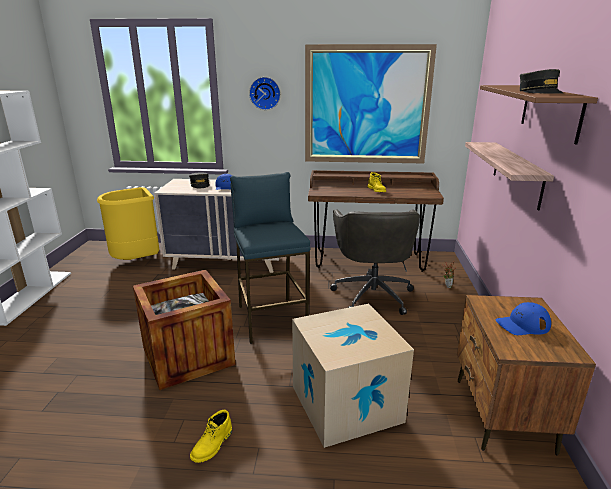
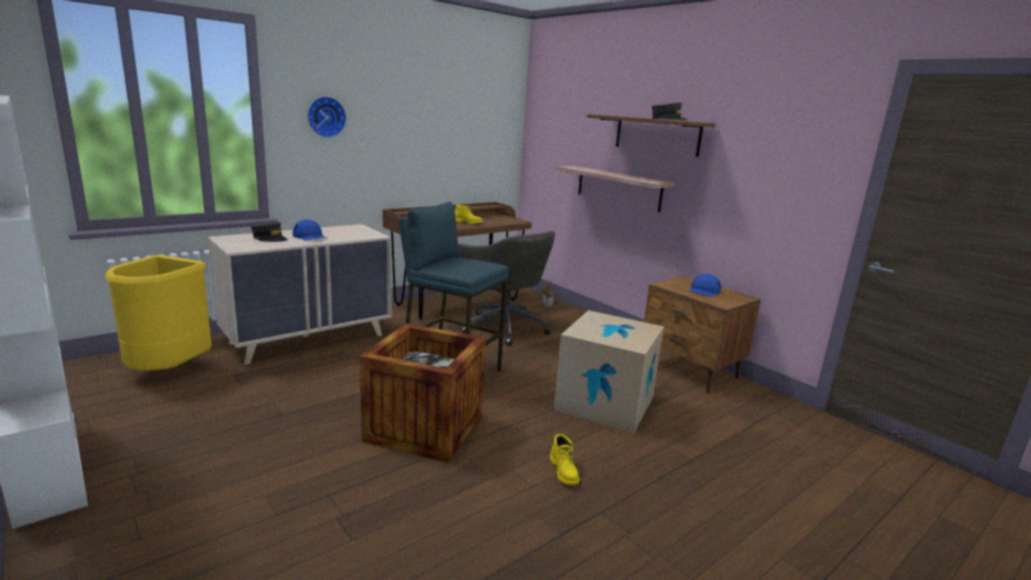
camera: 45 degrees left, 5 degrees down
(367, 106) = (435, 134): picture -> none

